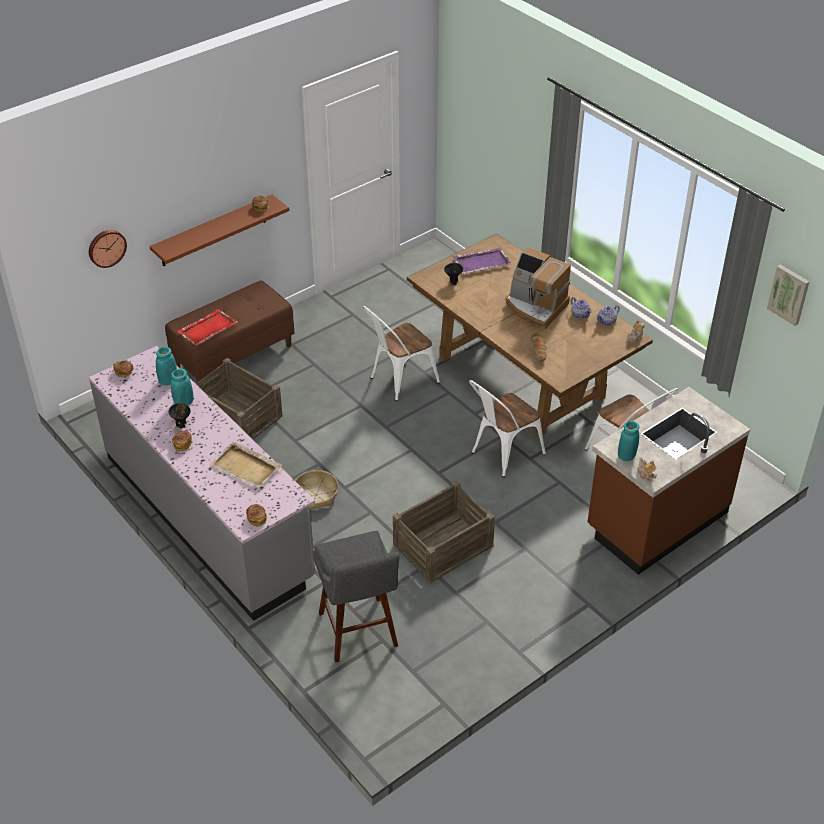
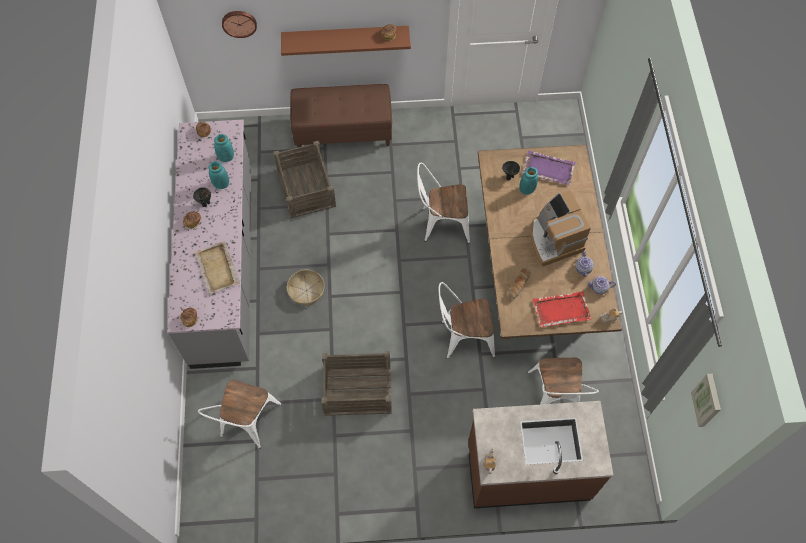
camera: 35 degrees right, 20 degrees up
(207, 329) = (315, 110): red tray -> red tray (560, 310)
(359, 633) = (247, 424): grey stool -> white chair
(626, 456) = (490, 435): turquoise vase -> turquoise vase (527, 189)

